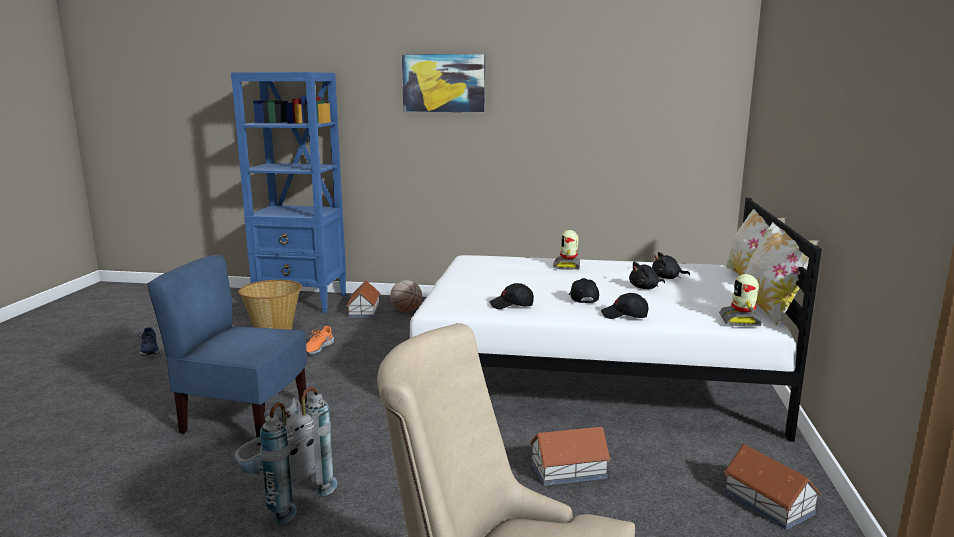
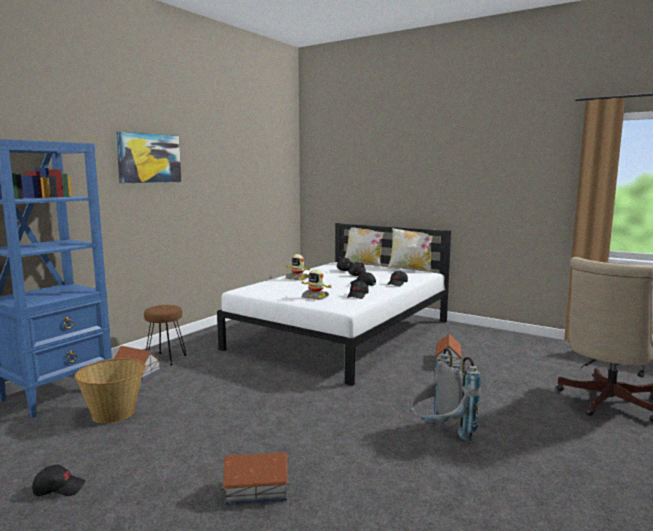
camera: 65 degrees left, 5 degrees down
(149, 350) = (59, 488): blue shoe -> black cap
(244, 419) = (308, 442): blue chair -> none
(317, 348) = (196, 400): orange shoe -> none
(406, 311) = (166, 359): basketball -> brown stool
(741, 320) = (423, 273): toy robot -> toy robot (315, 297)
(768, 502) = (491, 337): toy house -> toy house (256, 490)

